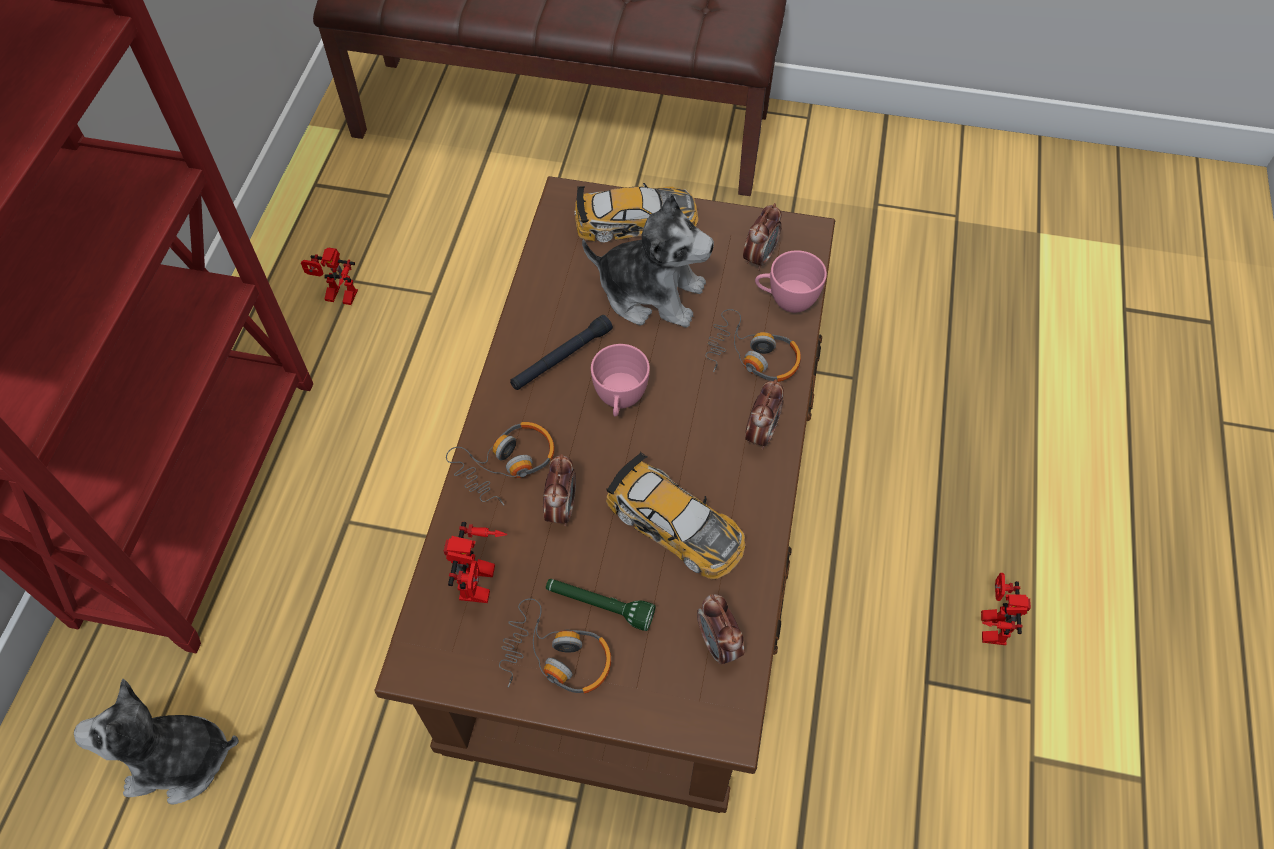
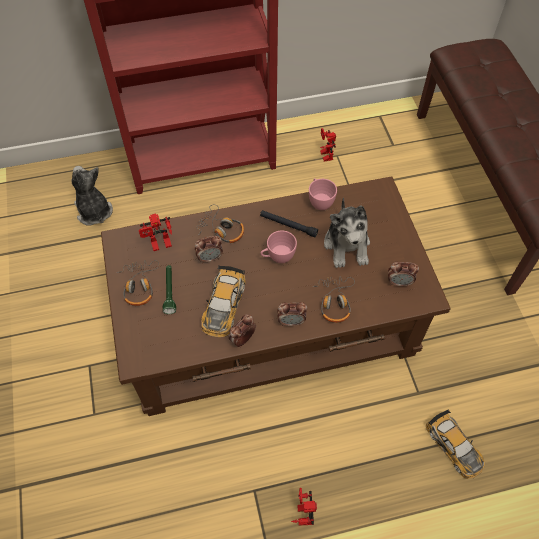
camera: 65 degrees right, 0 degrees up
(636, 220) = (388, 221): toy car -> toy car (454, 446)
(718, 644) = (171, 344): alarm clock -> alarm clock (242, 339)
(786, 300) = (379, 304): pink cup -> pink cup (319, 201)
(988, 625) = (301, 513): toy robot -> toy robot turned 75 degrees counterclockwise

